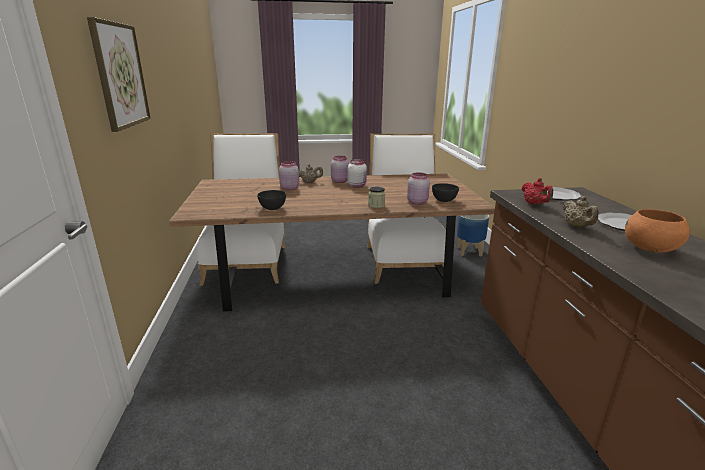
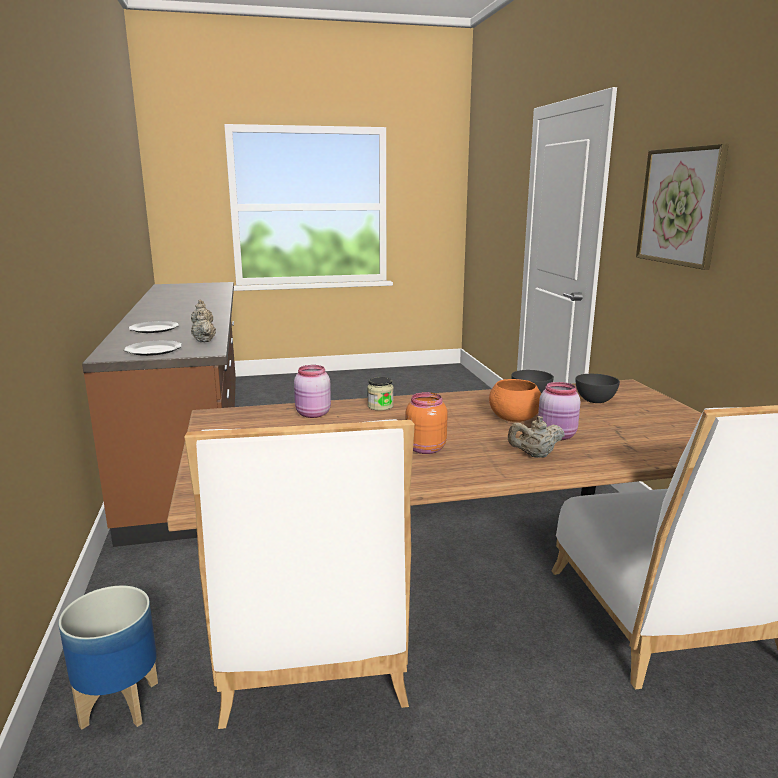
camera: 175 degrees right, 5 degrees down
(340, 181) = (469, 462): pink jar -> none
(357, 185) = (424, 449): white jar -> orange jar
(443, 200) = (265, 419): grey bowl -> grey bowl (595, 401)
(535, 205) = (204, 341): red teapot -> beige teapot
(650, 249) = (179, 318): orange bowl -> orange bowl (514, 419)

